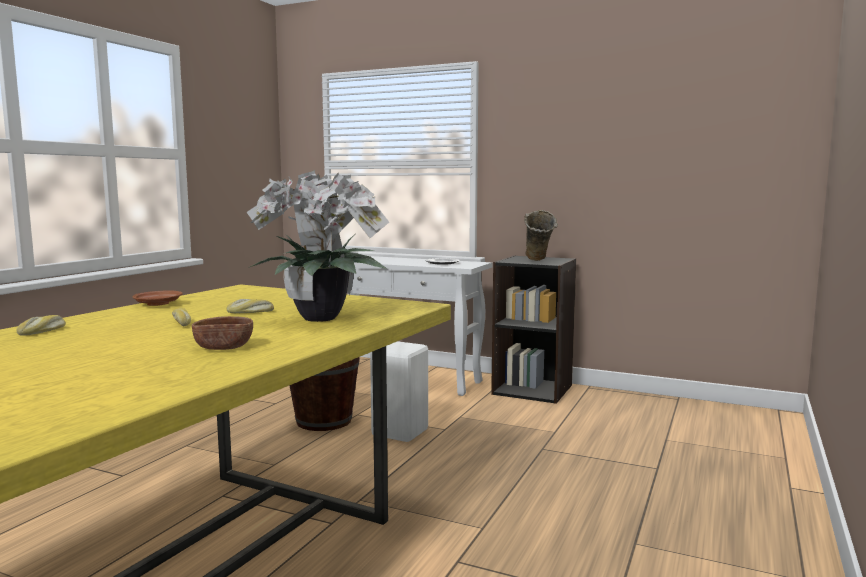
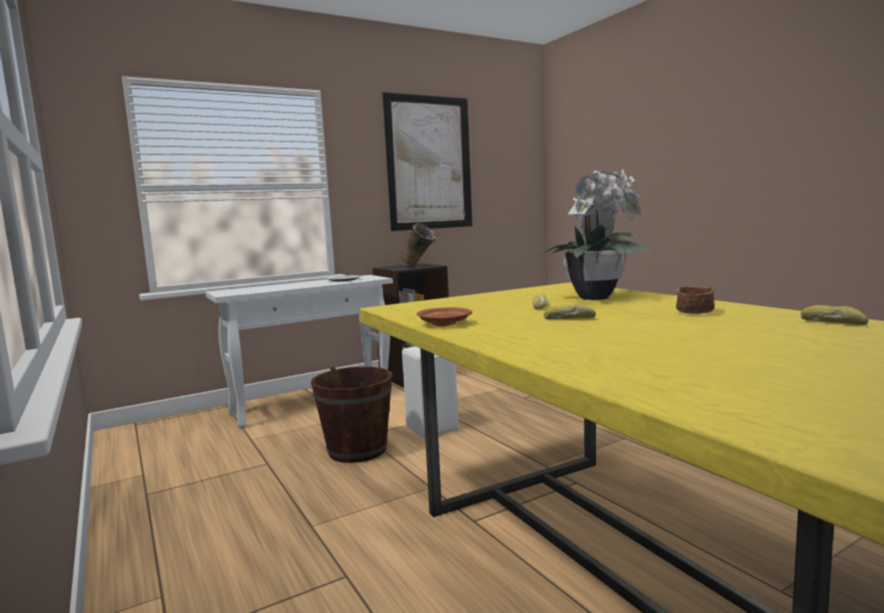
camera: 55 degrees left, 0 degrees up
(43, 331) = (557, 348): bread -> bread (833, 322)
(605, 134) = (429, 163): none -> picture

